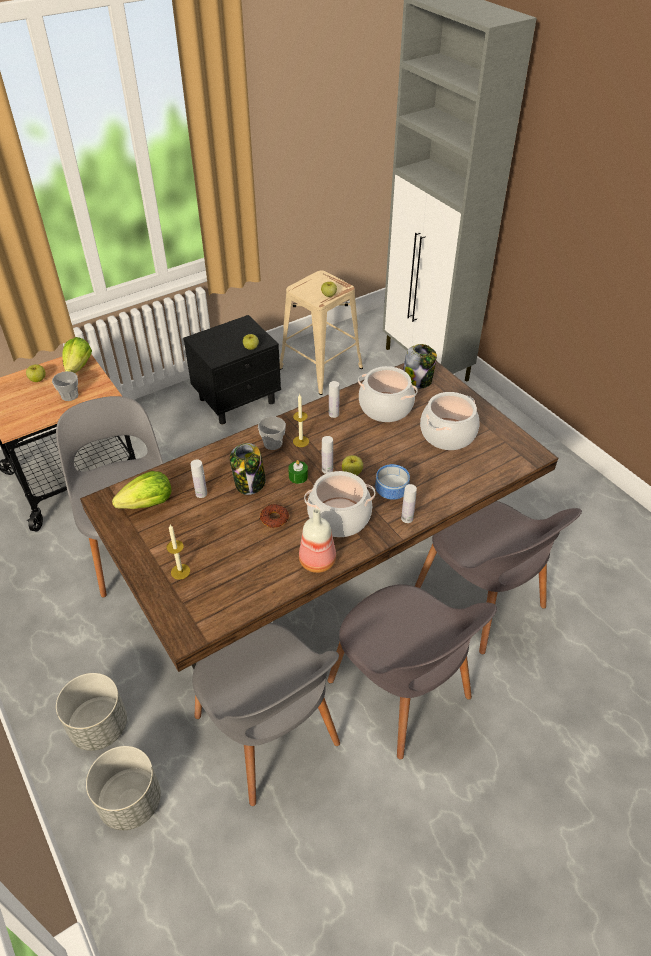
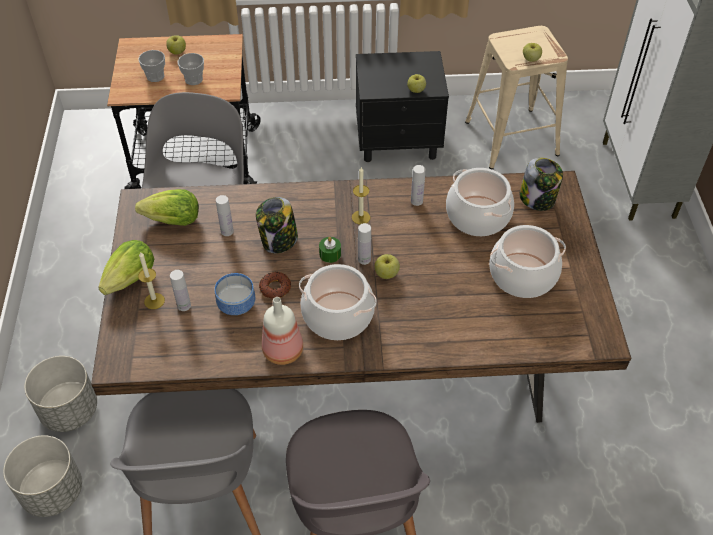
camera: 30 degrees right, 5 degrees up
(79, 367) = (221, 52): lettuce -> lettuce (131, 279)
(273, 443) = (331, 208): cup -> cup (155, 76)
(392, 491) = (412, 312): bowl -> bowl (238, 304)
(407, 518) = (405, 349): white bottle -> white bottle (184, 305)
(481, 600) = (507, 475): grey chair -> none

